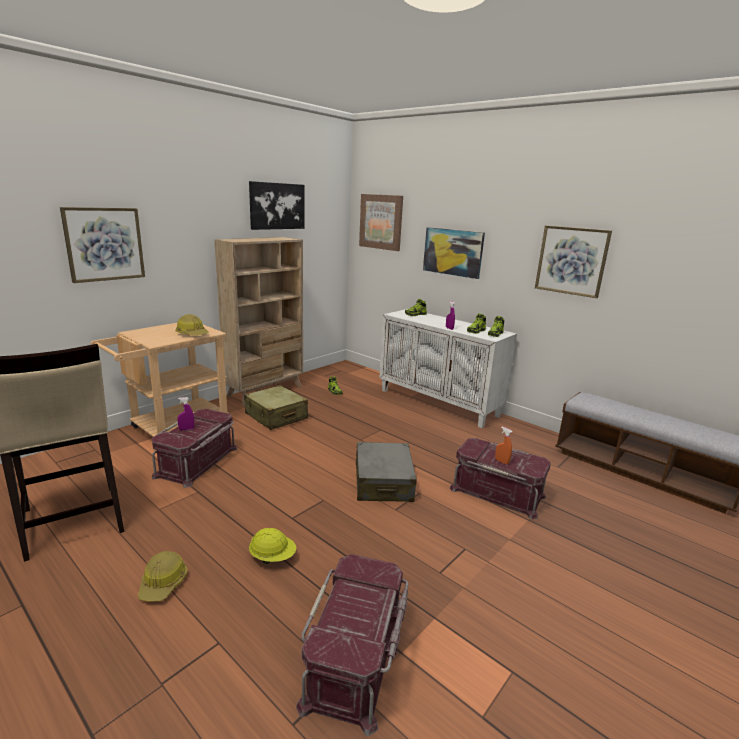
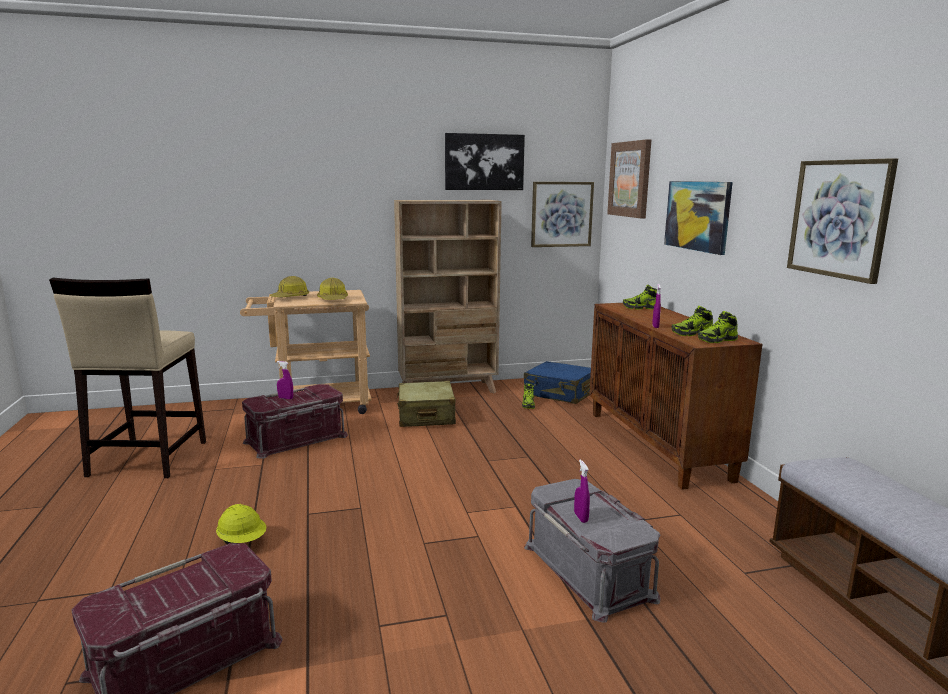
camera: 35 degrees right, 5 degrees down
(104, 244) = (271, 201): picture -> picture (561, 214)
(163, 583) = (139, 527): hard hat -> hard hat (291, 297)
(344, 379) = (560, 393): none -> blue suitcase
(383, 482) = (450, 511): grey suitcase -> none
(439, 403) = (658, 445): white cabinet -> brown cabinet
(497, 492) = (589, 570): red storage box -> grey storage box
(501, 461) = (581, 517): orange spray bottle -> purple spray bottle

